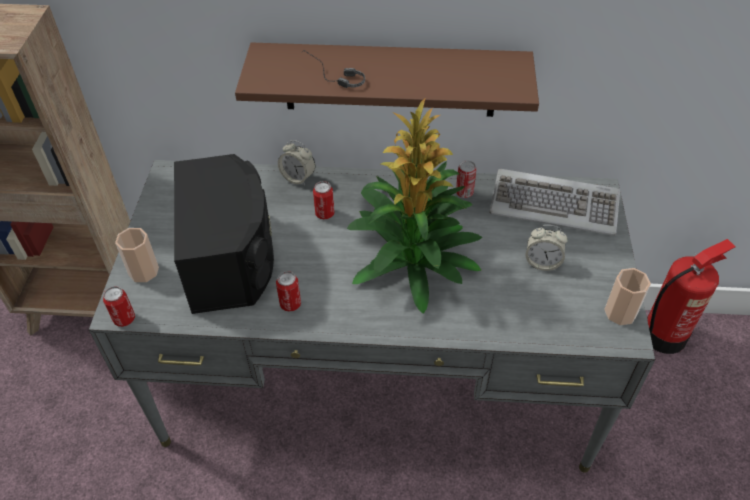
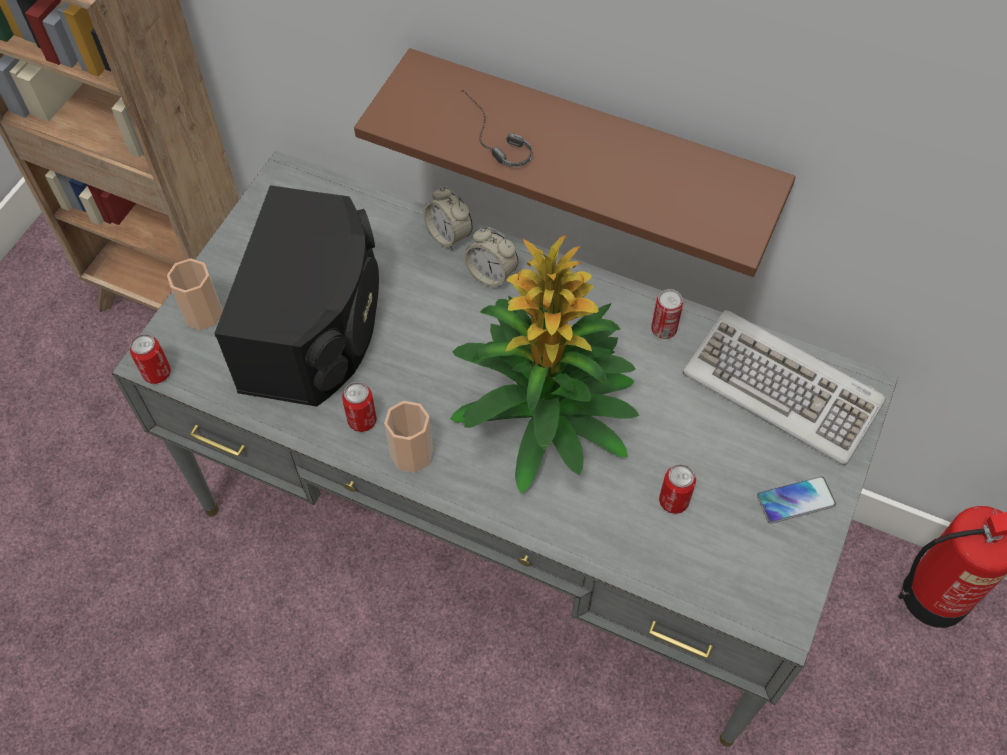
camera: 20 degrees right, 10 degrees up
(324, 213) = (460, 302): can -> can (673, 501)
(542, 262) = (720, 472): alarm clock -> alarm clock (491, 274)
(596, 264) = (795, 500): none -> phone
(620, 312) = (790, 583): cup -> cup (411, 454)

